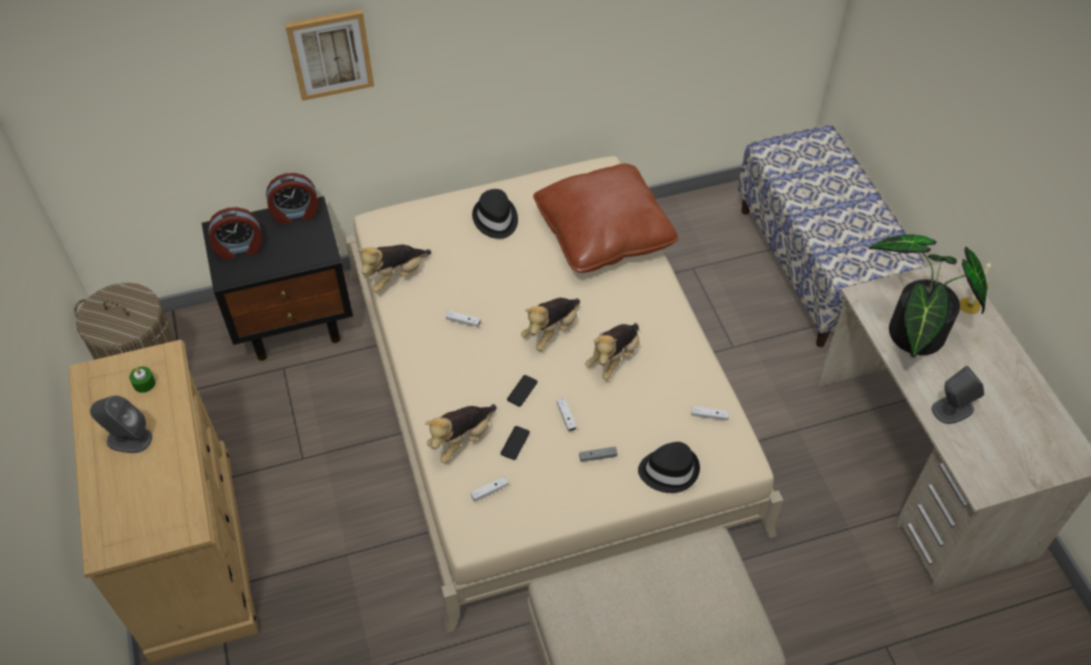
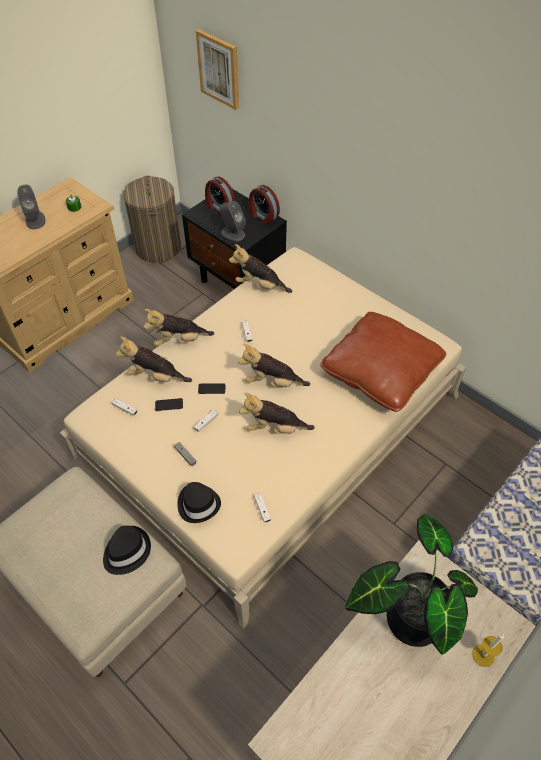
camera: 60 degrees right, 0 degrees up
(330, 53) = (313, 122): picture -> picture (219, 69)
(421, 393) = (179, 340): none -> plush toy
(495, 219) = (343, 309): black hat -> black hat (126, 551)
(952, 409) = (348, 682): grey speaker -> grey speaker (232, 233)

